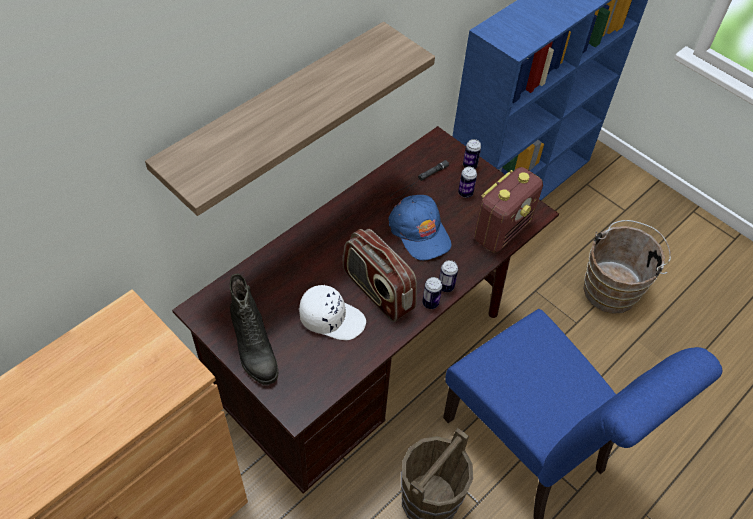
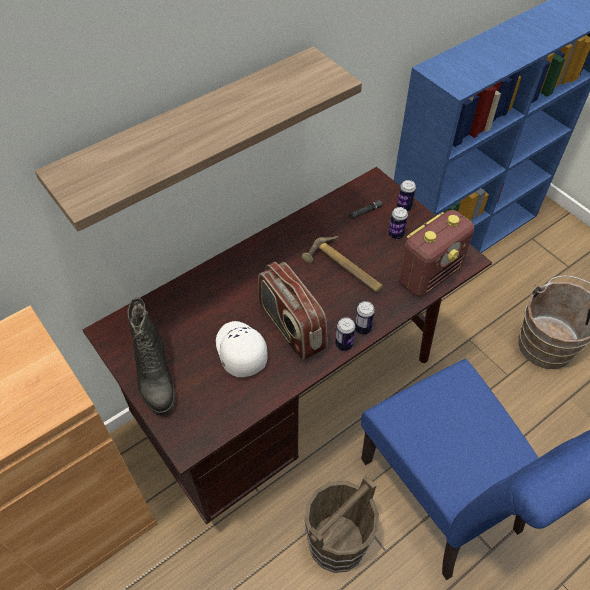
camera: 10 degrees right, 0 degrees up
(332, 318) = (240, 351): white cap -> white cap turned 135 degrees counterclockwise
(420, 231) = (343, 270): blue cap -> hammer

